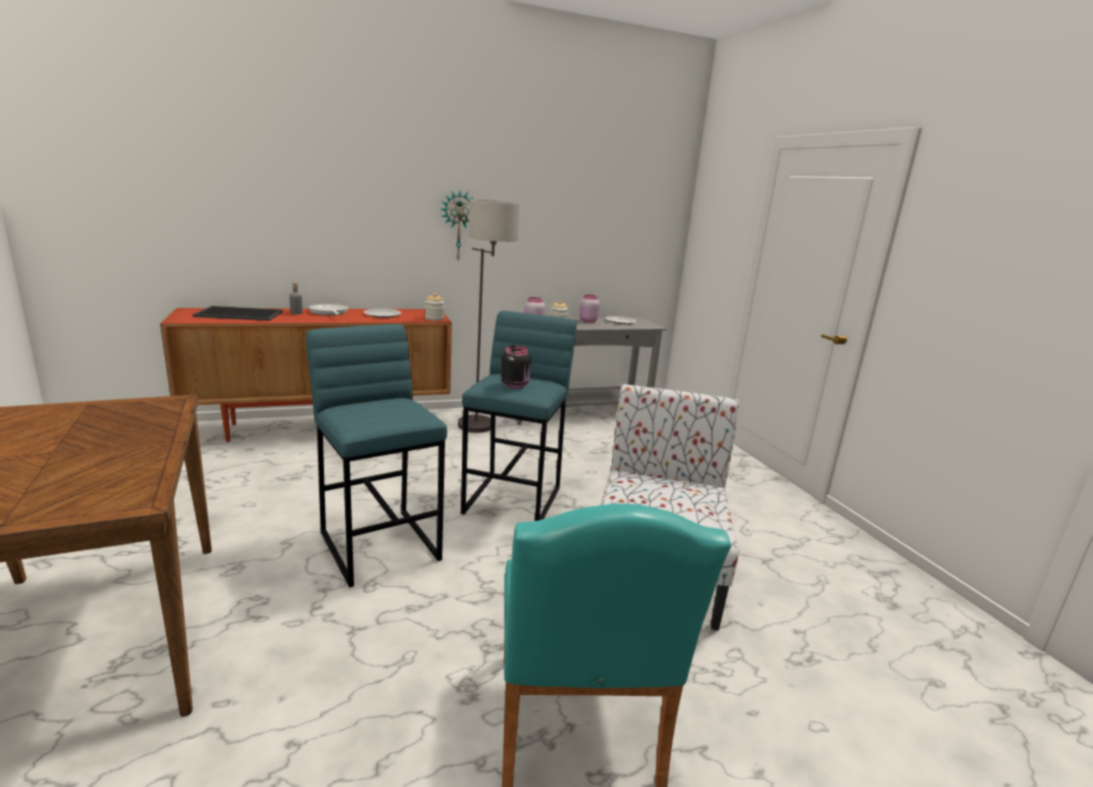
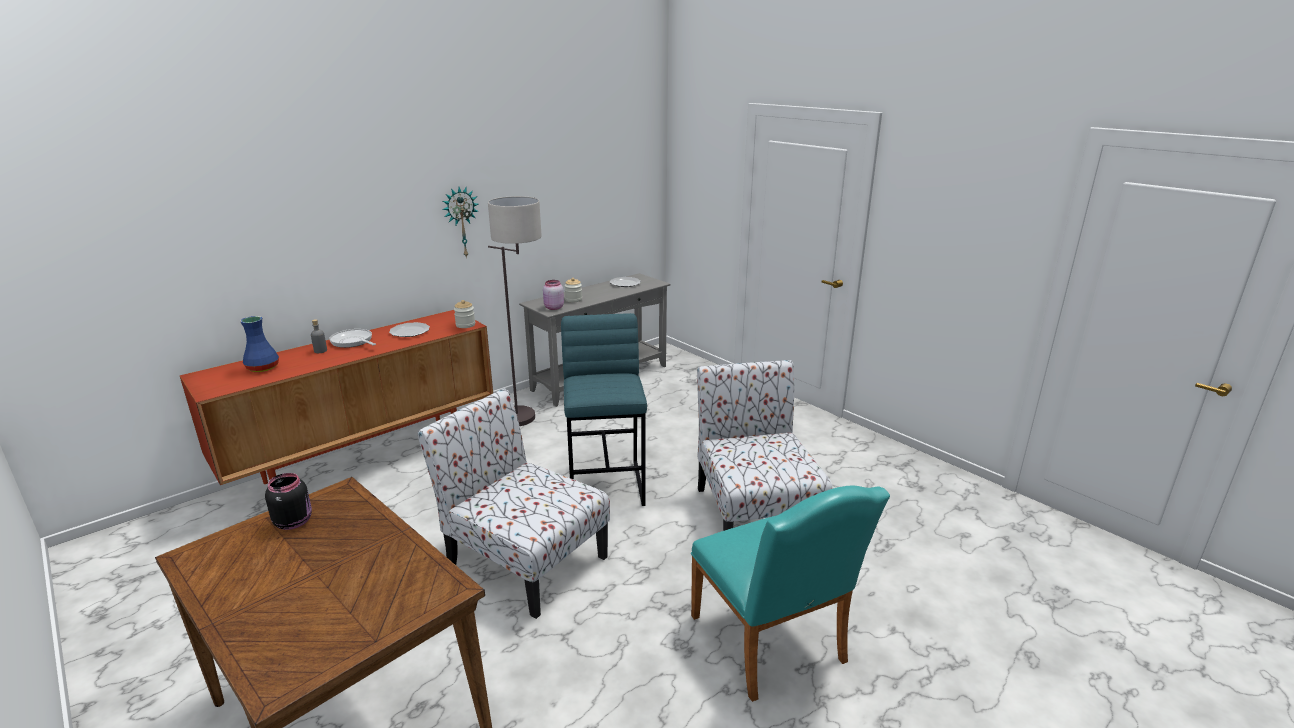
camera: 20 degrees left, 5 degrees up
(238, 314) = (262, 368): tray -> blue vase
(378, 544) = (524, 560): turquoise stool -> chair
(515, 385) = (606, 387): black jar -> black jar (294, 521)
(587, 321) = (596, 289): pink jar -> none

